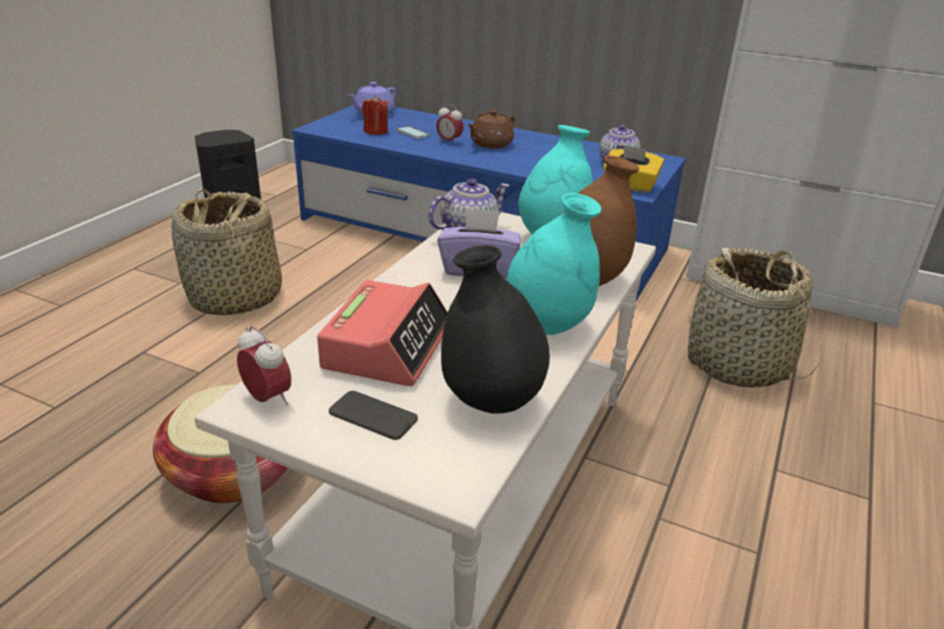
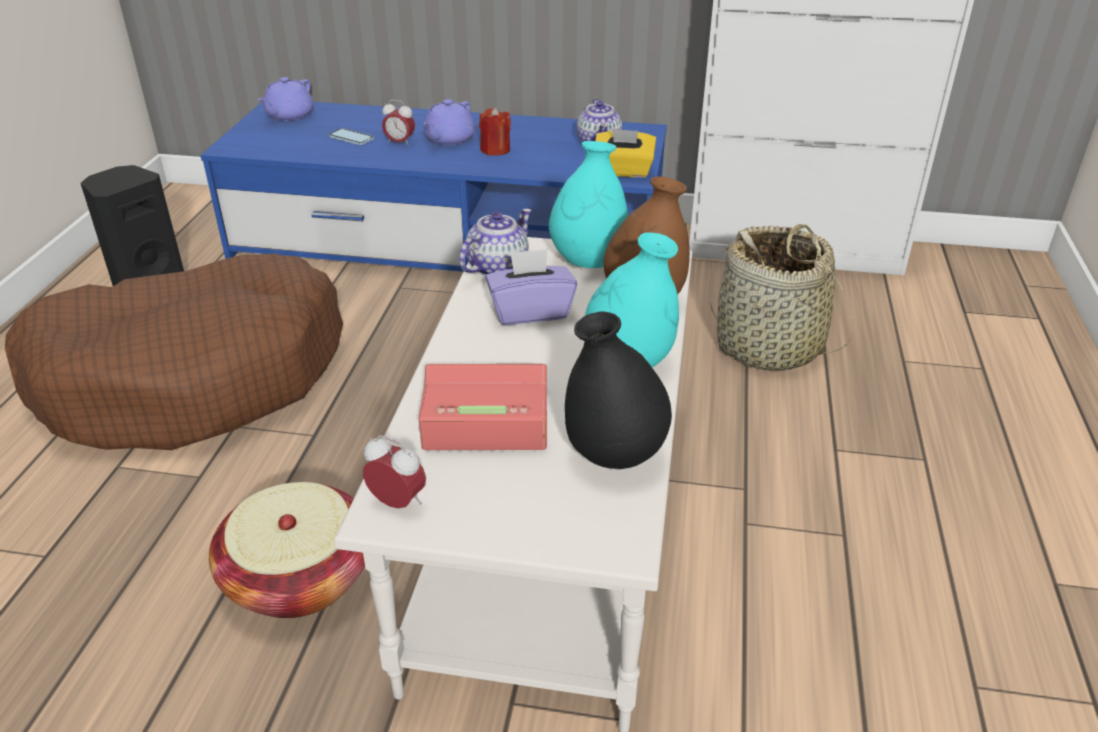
camera: 15 degrees left, 5 degrees up
(235, 298) = (195, 377): basket -> brown dog bed
(373, 416) = (511, 496): phone -> none
(375, 131) = (305, 141): red candle -> red candle (495, 150)
(388, 346) = (485, 419): alarm clock -> alarm clock turned 90 degrees counterclockwise
(490, 144) = (449, 139): brown teapot -> purple teapot

